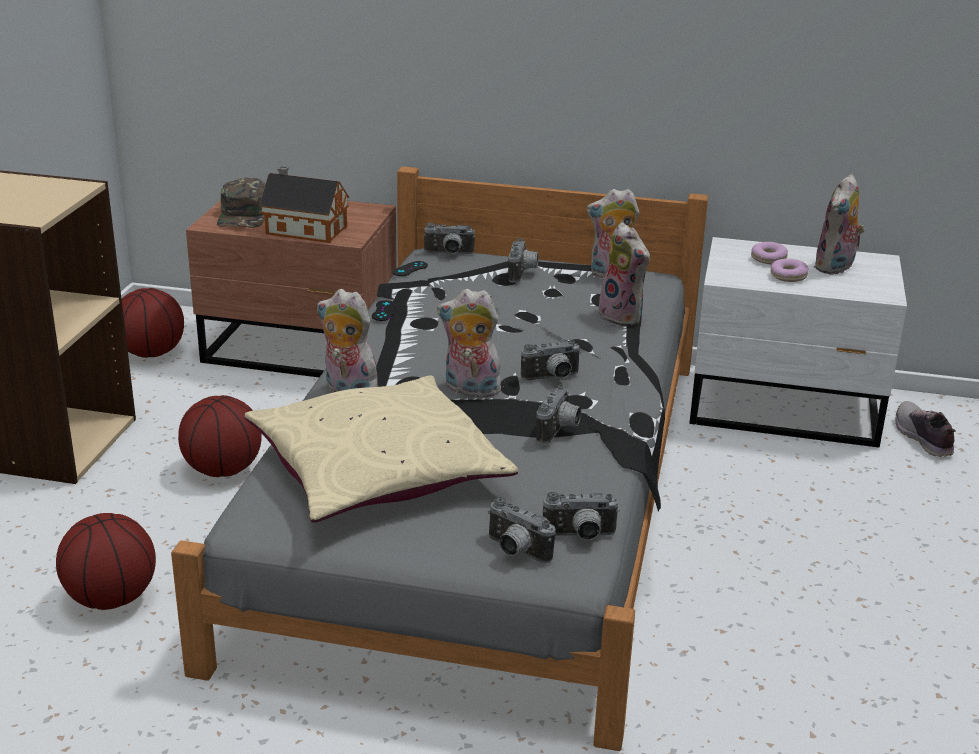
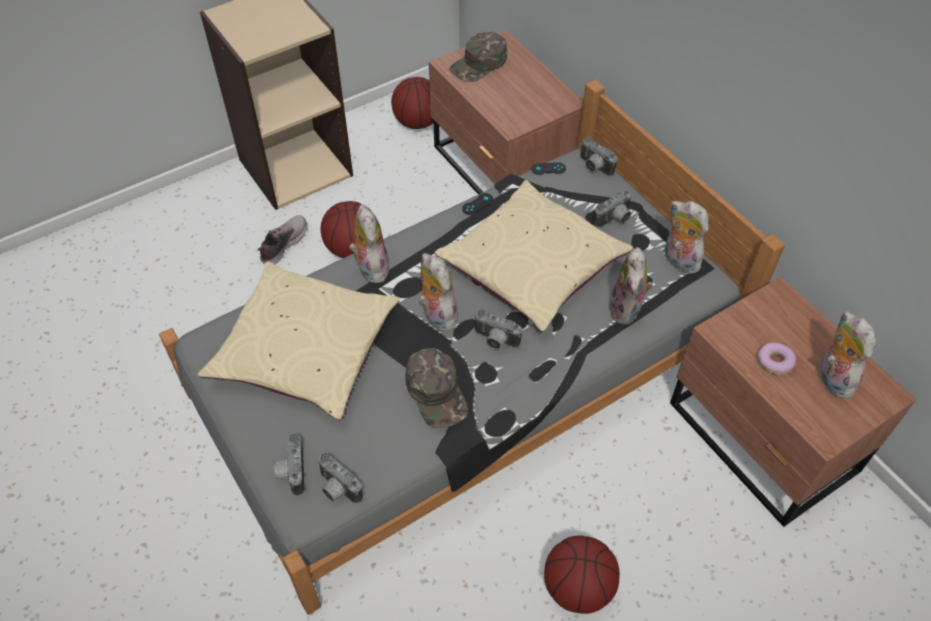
camera: 45 degrees right, 25 degrees up
(112, 599) = (208, 309): basketball -> basketball (578, 588)
(303, 229) = (496, 100): toy house -> none
(501, 325) = (532, 265): none -> beige pillow
(559, 430) = (437, 393): camera -> green cap
(768, 259) = (787, 331): donut -> none
(787, 409) = (762, 440): white nightstand -> brown nightstand
(836, 268) = (831, 378): plush toy -> plush toy turned 90 degrees clockwise
(922, 438) = (833, 544): shoe -> shoe (283, 244)

